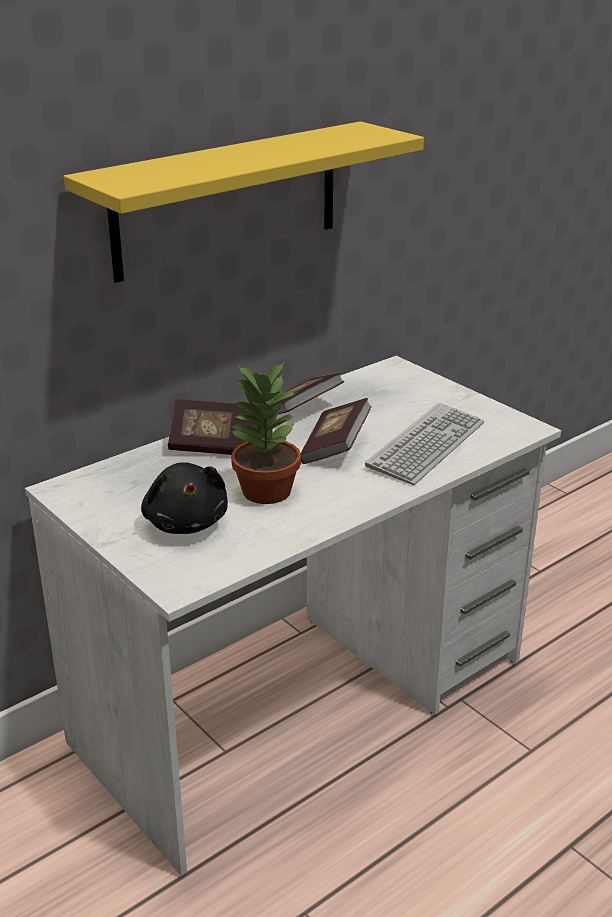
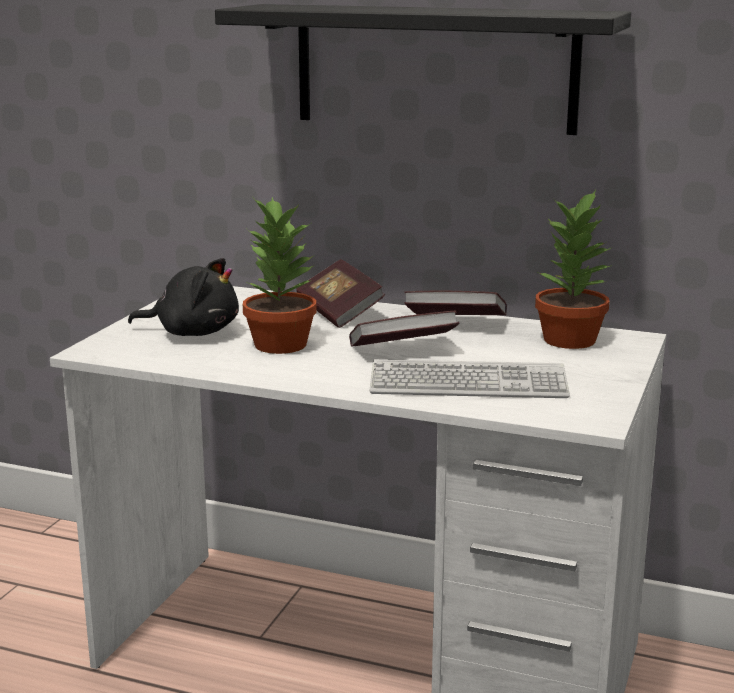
camera: 60 degrees right, 10 degrees down
(186, 522) = (193, 332): black plush toy -> black plush toy turned 120 degrees counterclockwise
(227, 200) = (434, 68): yellow shelf -> black shelf
(378, 386) = (571, 340): none -> potted plant

